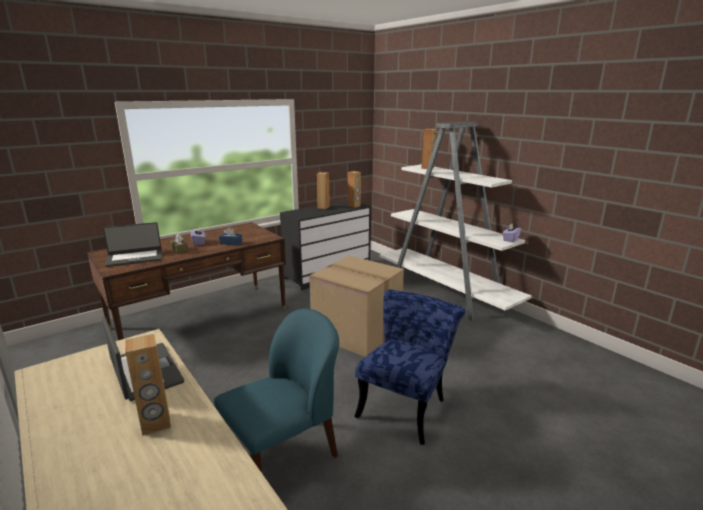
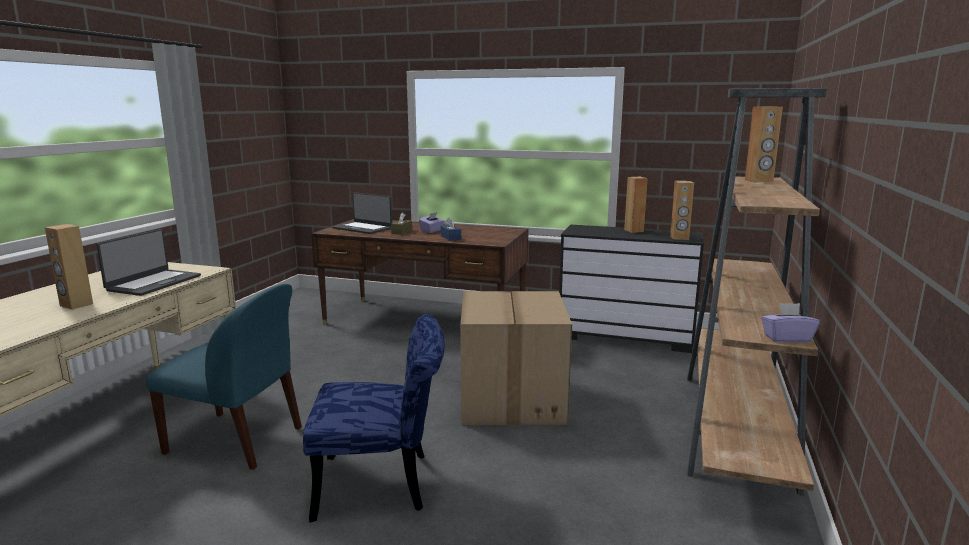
camera: 55 degrees right, 5 degrees down
(446, 294) = (736, 428): white bookcase -> brown bookcase

